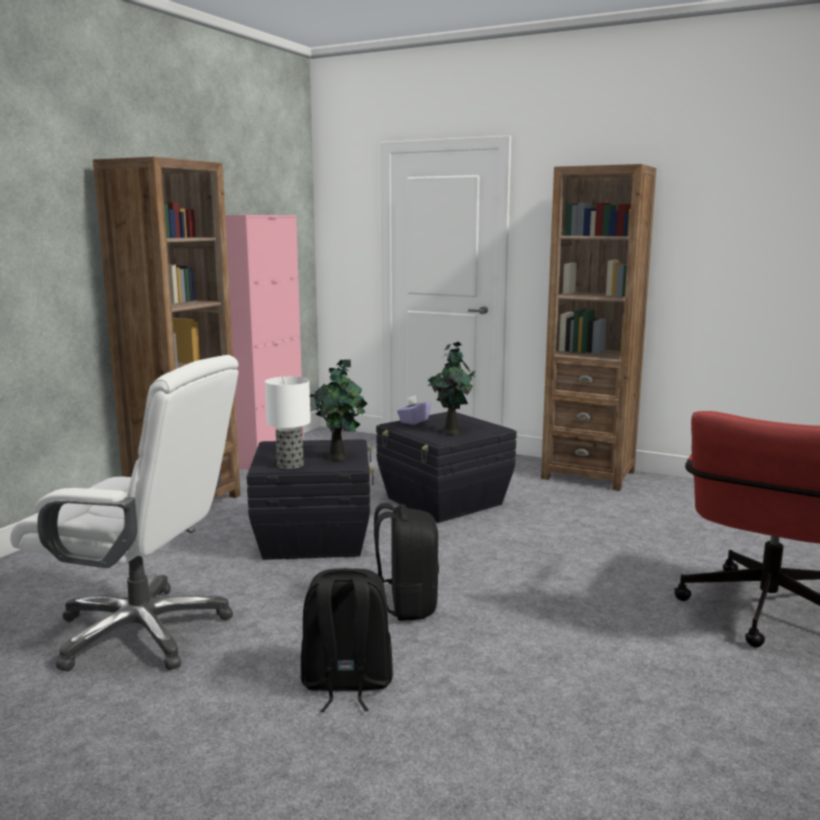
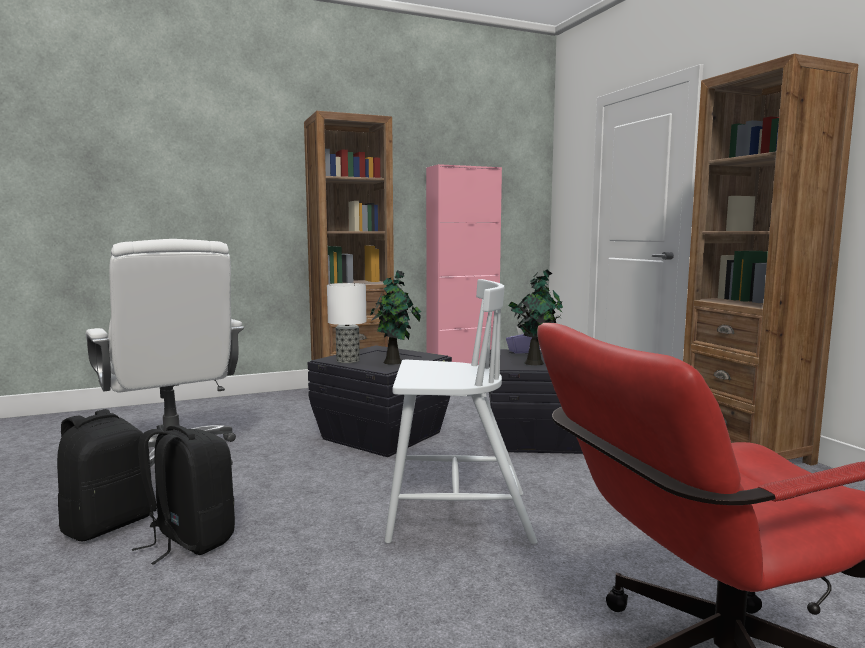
camera: 40 degrees right, 5 degrees down
(405, 605) = (343, 503): black backpack -> black backpack (108, 524)
(502, 582) = (455, 516): none -> white chair

